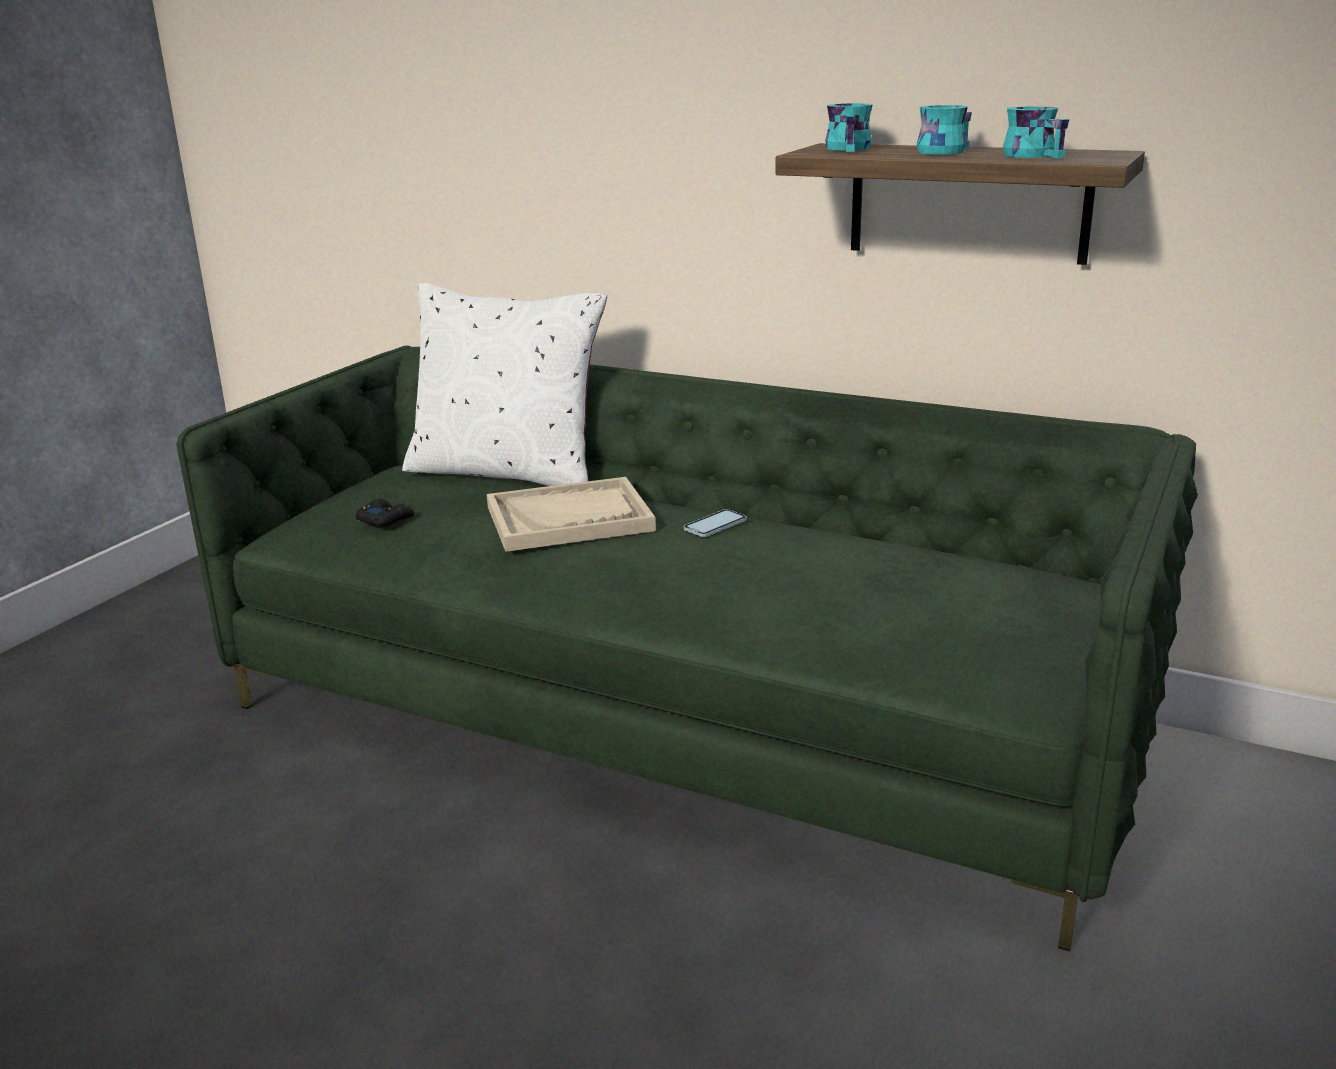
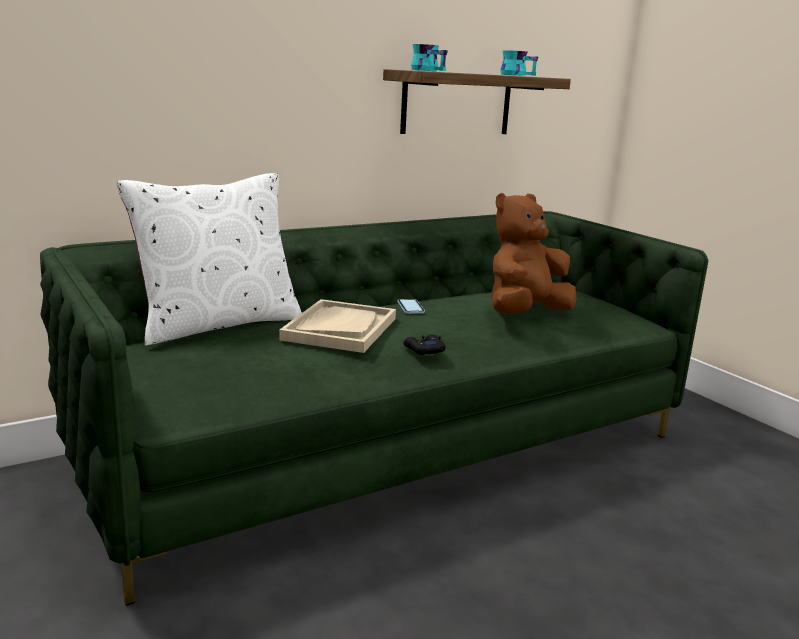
camera: 60 degrees left, 5 degrees down
(385, 519) = (230, 370): black game controller -> black game controller (423, 350)
(830, 593) = (525, 314): none -> brown plush toy
(942, 151) = (471, 73): turquoise mug -> none

